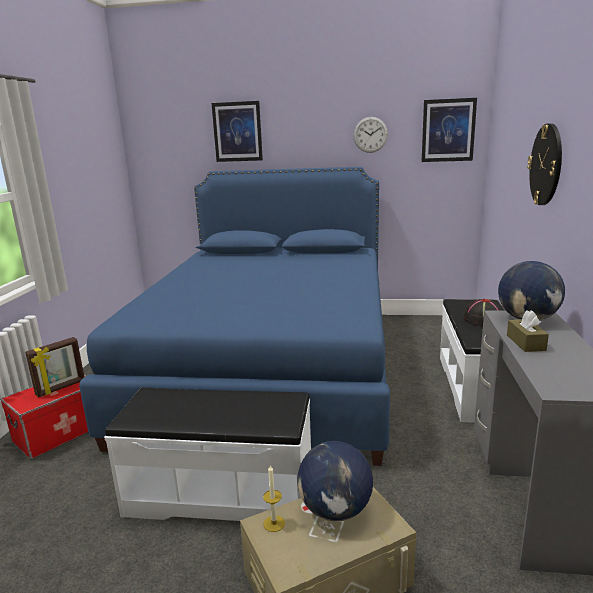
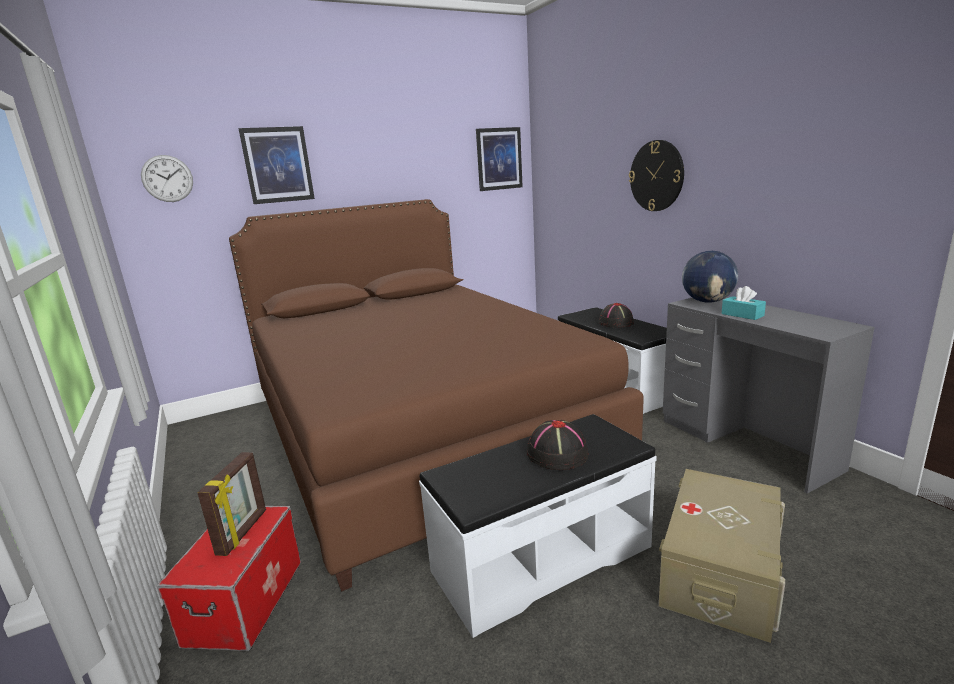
camera: 35 degrees left, 0 degrees up
(227, 410) = (556, 454): none -> black hat
(270, 367) = (418, 430): blue bed -> brown bed
(274, 523) = (690, 535): candle -> none
(335, 510) = (713, 501): globe -> none
(370, 134) = (430, 165): wall clock -> wall clock (167, 178)
(525, 343) = (742, 315): brown tissue box -> turquoise tissue box

